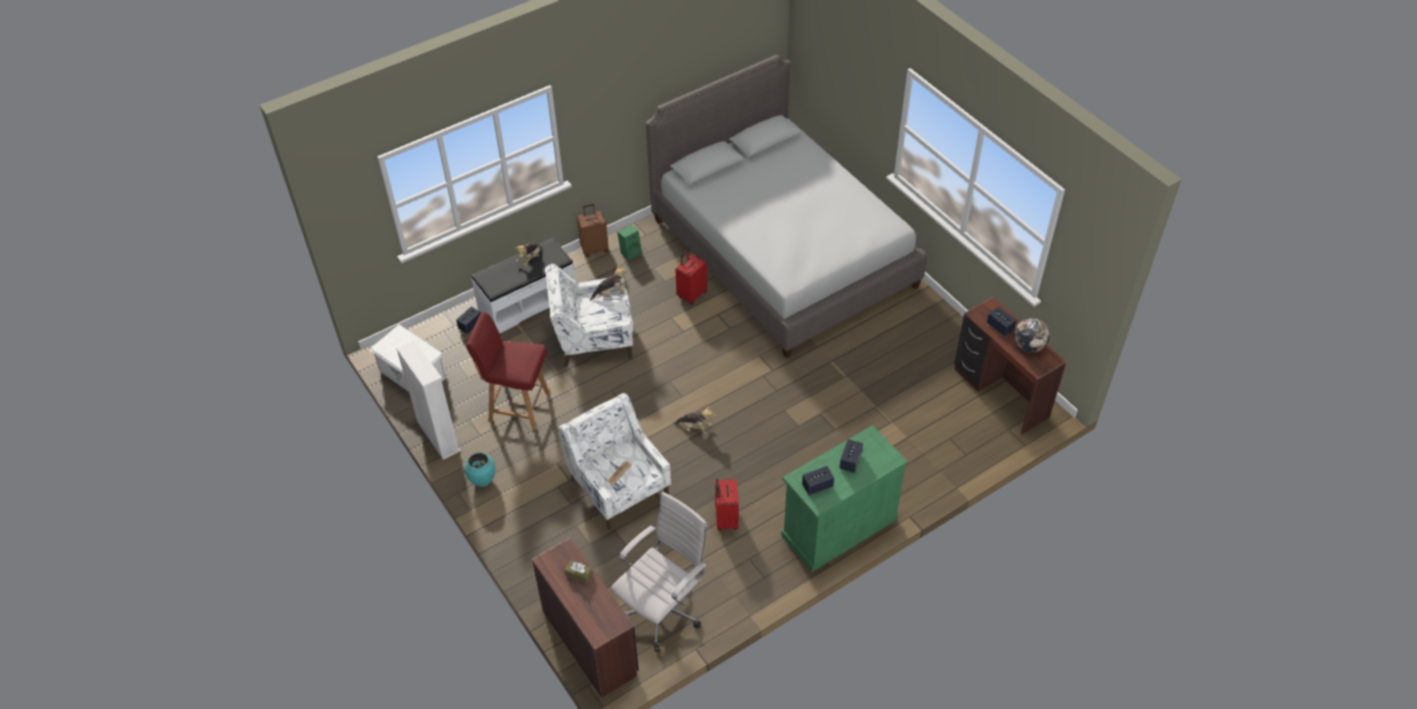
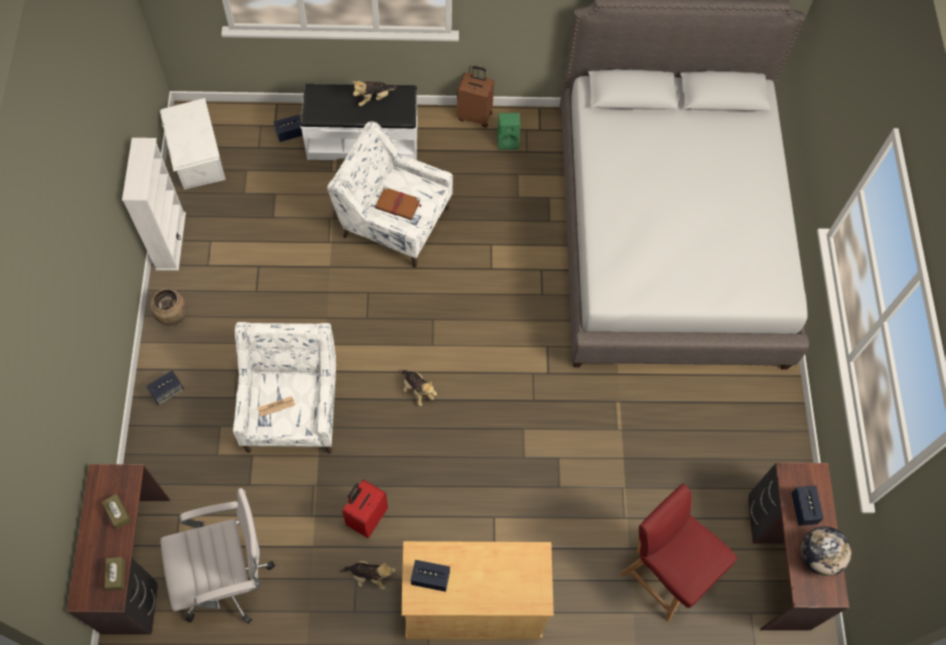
camera: 30 degrees right, 15 degrees up
(482, 481) = (173, 317): turquoise vase -> brown vase
(517, 406) = (266, 254): red chair -> red chair (663, 573)
(599, 314) = (398, 205): none -> brown book
(610, 293) = (428, 187): plush toy -> plush toy (369, 576)
(610, 608) = (116, 575): none -> brown tissue box
(691, 294) = (532, 229): red suitcase -> none
(839, 527) = (473, 606): green cabinet -> beige cabinet
(850, 461) = (490, 572): speaker -> speaker (167, 391)

